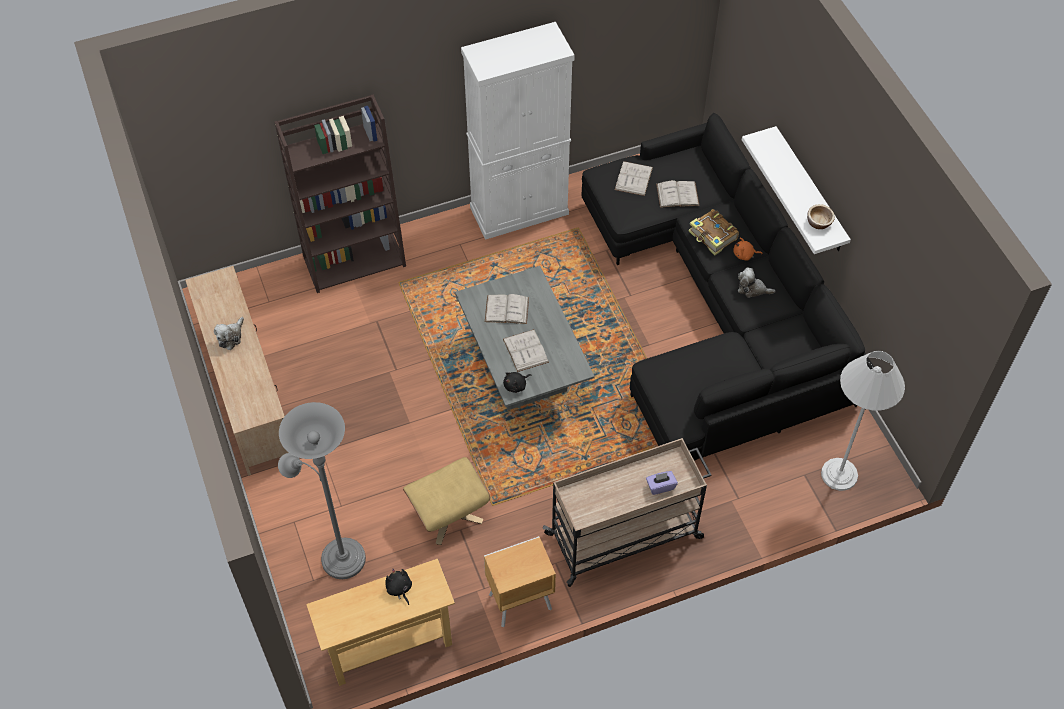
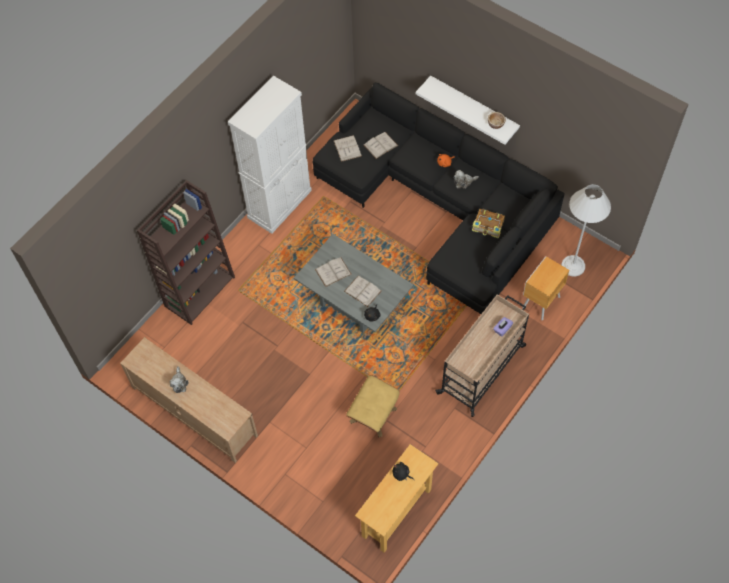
camera: 30 degrees left, 5 degrees up
(338, 556) = (327, 478): grey floor lamp -> none
(518, 602) = (450, 442): brown nightstand -> brown nightstand (540, 303)
(713, 237) = (419, 161): book -> book (488, 226)

